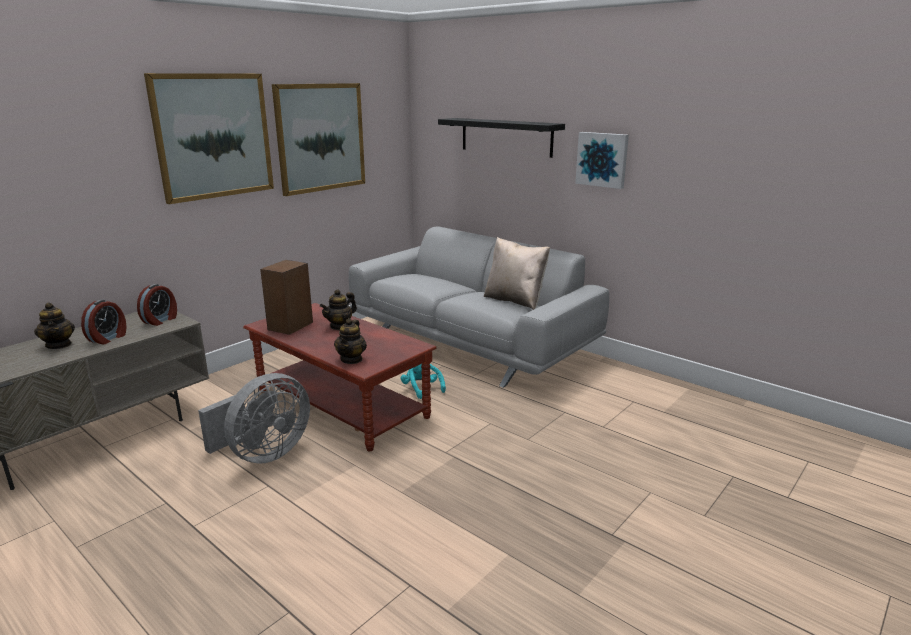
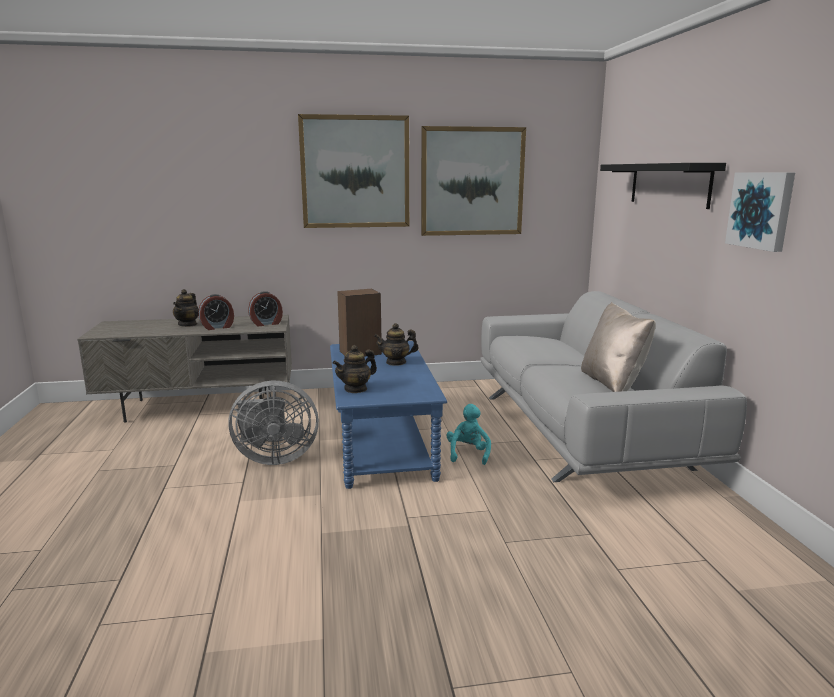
camera: 40 degrees right, 5 degrees down
(341, 404) = (382, 442): brown coffee table -> blue coffee table

